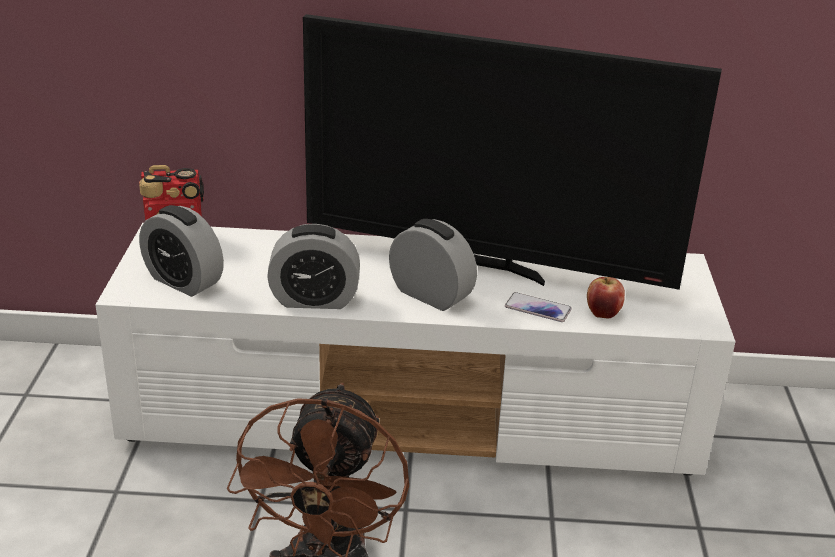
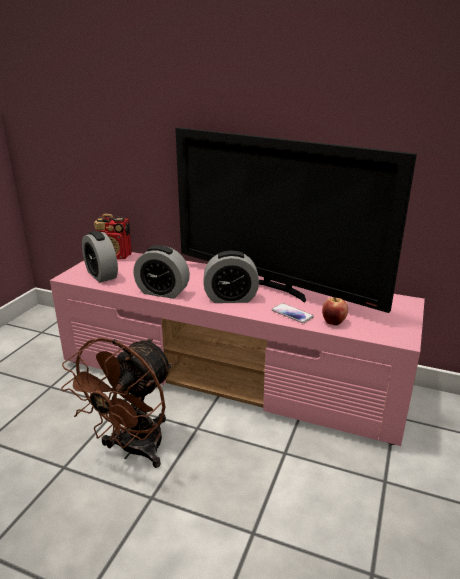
camera: 20 degrees right, 5 degrees down
(415, 415) = (232, 376): white tv stand -> pink tv stand
(430, 295) = (231, 298): alarm clock -> alarm clock turned 120 degrees clockwise

